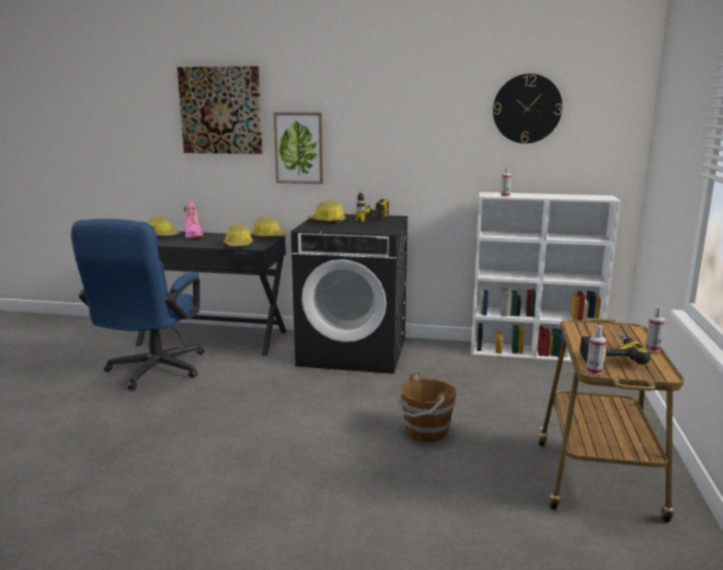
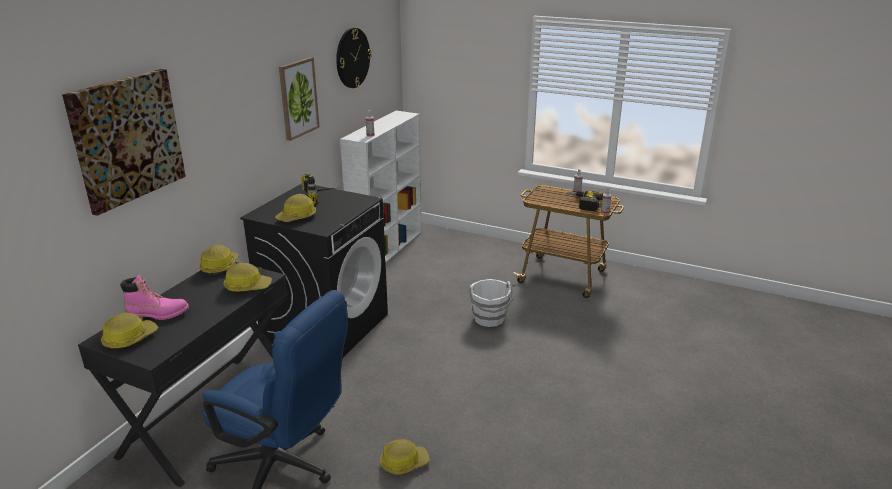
camera: 75 degrees left, 10 degrees up
(152, 417) = (403, 462): none -> hard hat
(299, 148) = (213, 153): picture -> picture (298, 98)
(425, 432) = (489, 319): brown bucket -> white bucket

